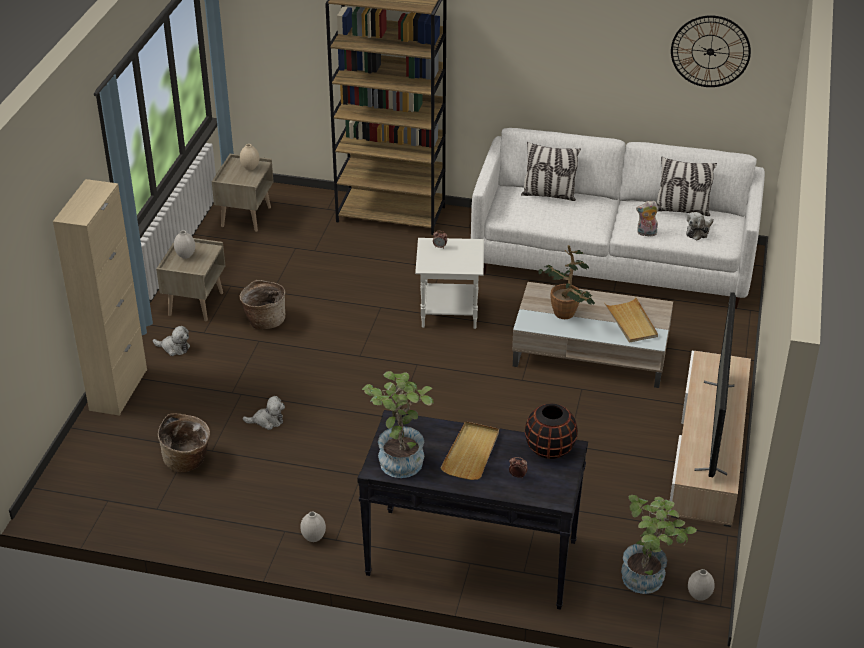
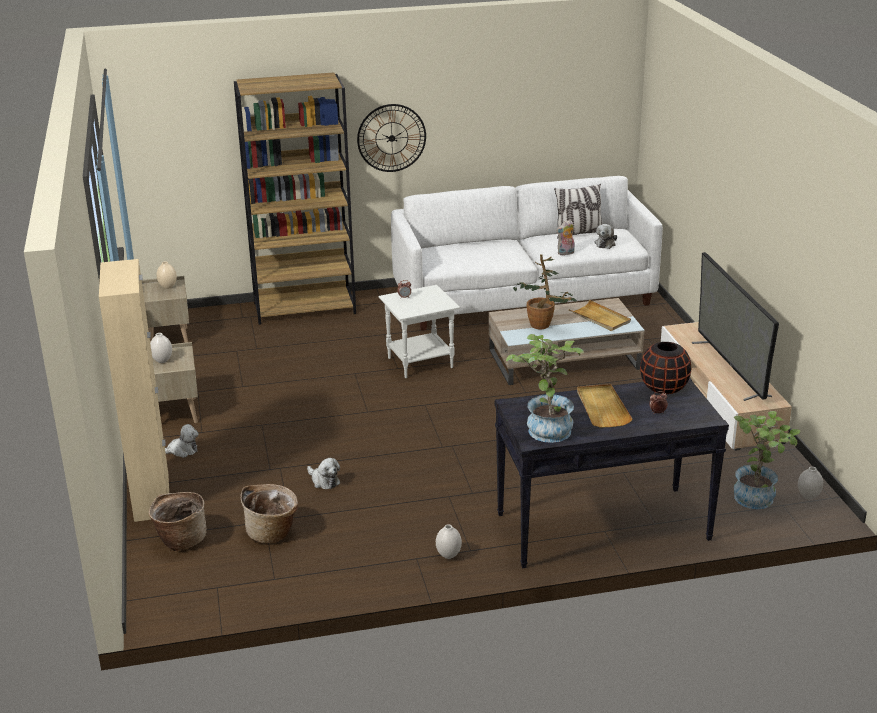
camera: 25 degrees left, 10 degrees down
(264, 320) = (254, 408): basket -> basket (180, 540)
(267, 421) = (324, 481): plush toy -> plush toy turned 75 degrees clockwise
(549, 195) = (461, 246): pillow -> none
(710, 51) = (572, 90): wall clock -> wall clock (391, 138)

